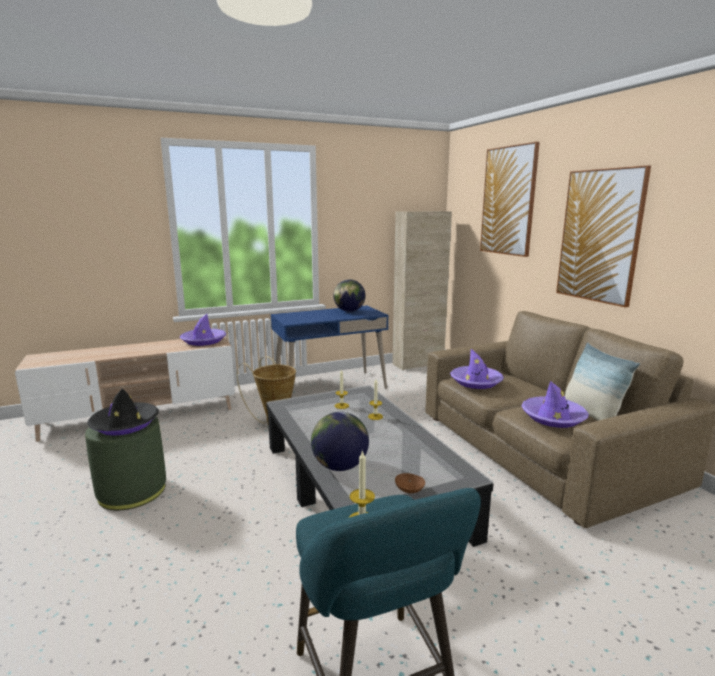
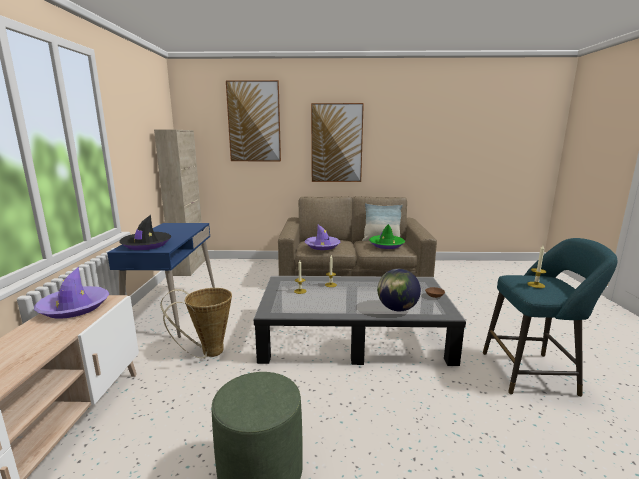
camera: 65 degrees left, 0 degrees up
(125, 424) = (260, 394): black hat -> black hat (146, 245)
(349, 311) = (170, 229): globe -> none
(553, 417) = (386, 245): purple hat -> green hat

